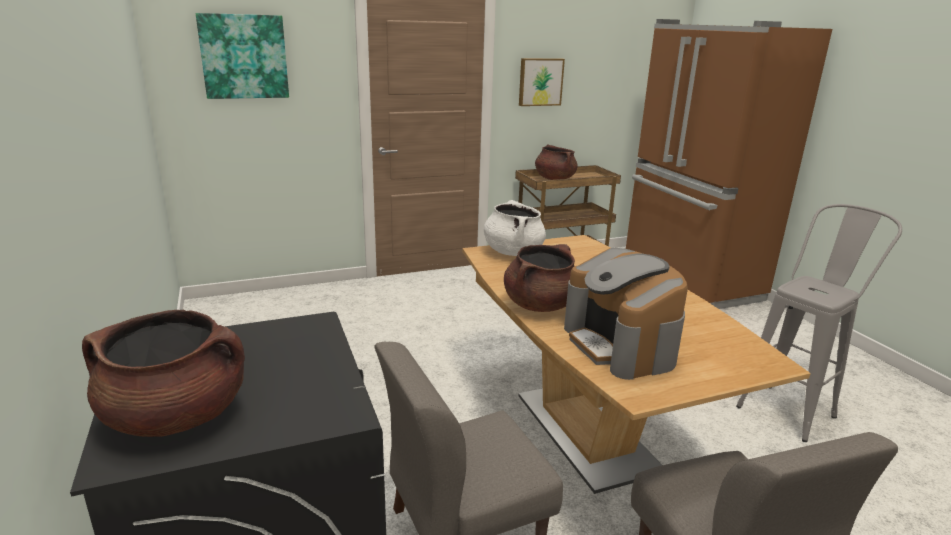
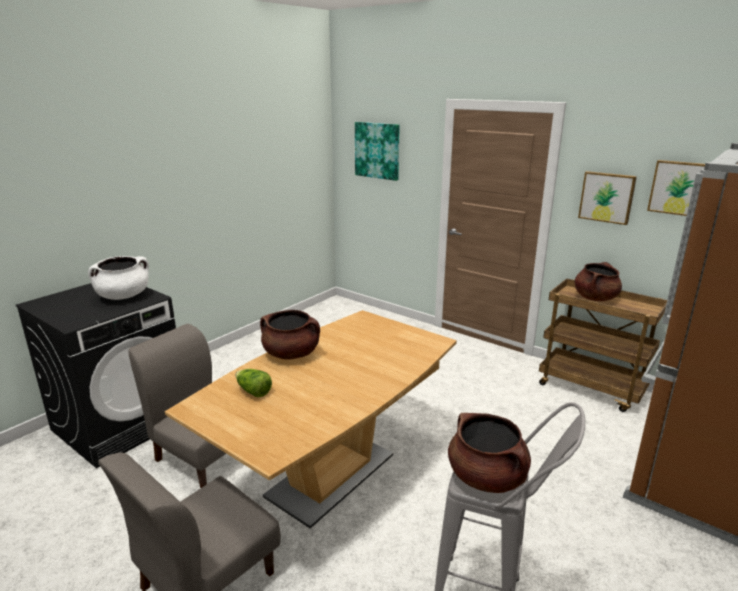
camera: 60 degrees right, 0 degrees up
(177, 416) = (63, 301): brown cooking pot -> brown cooking pot (487, 478)
(513, 252) = (376, 325): white cooking pot -> white cooking pot (123, 296)
(593, 65) = (681, 188): none -> picture
(620, 345) = (253, 391): coffee machine -> lettuce

